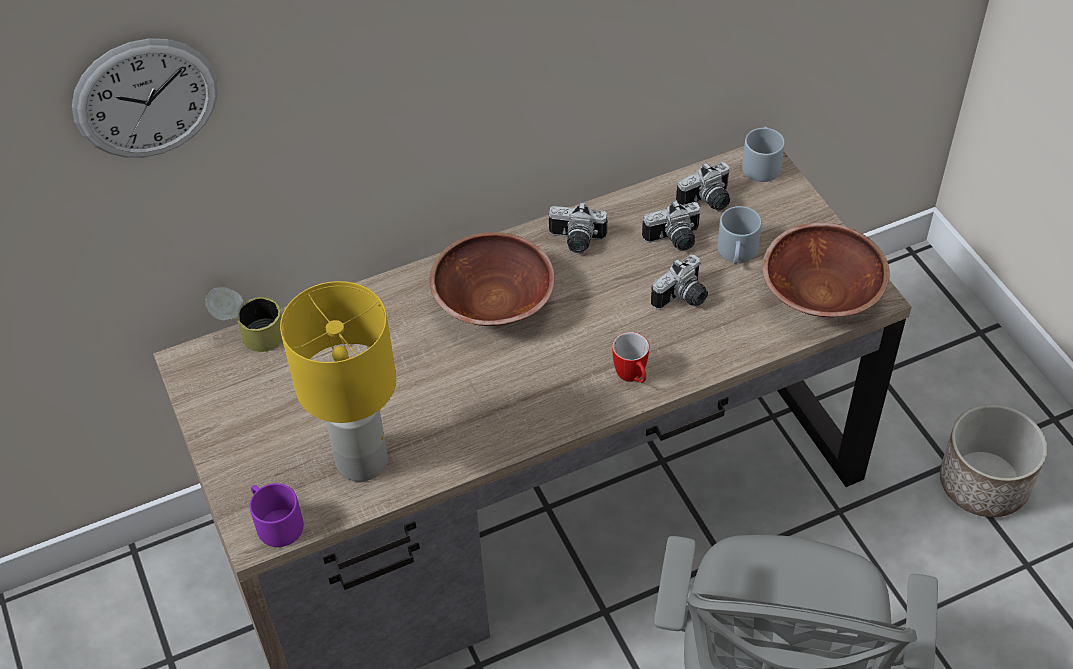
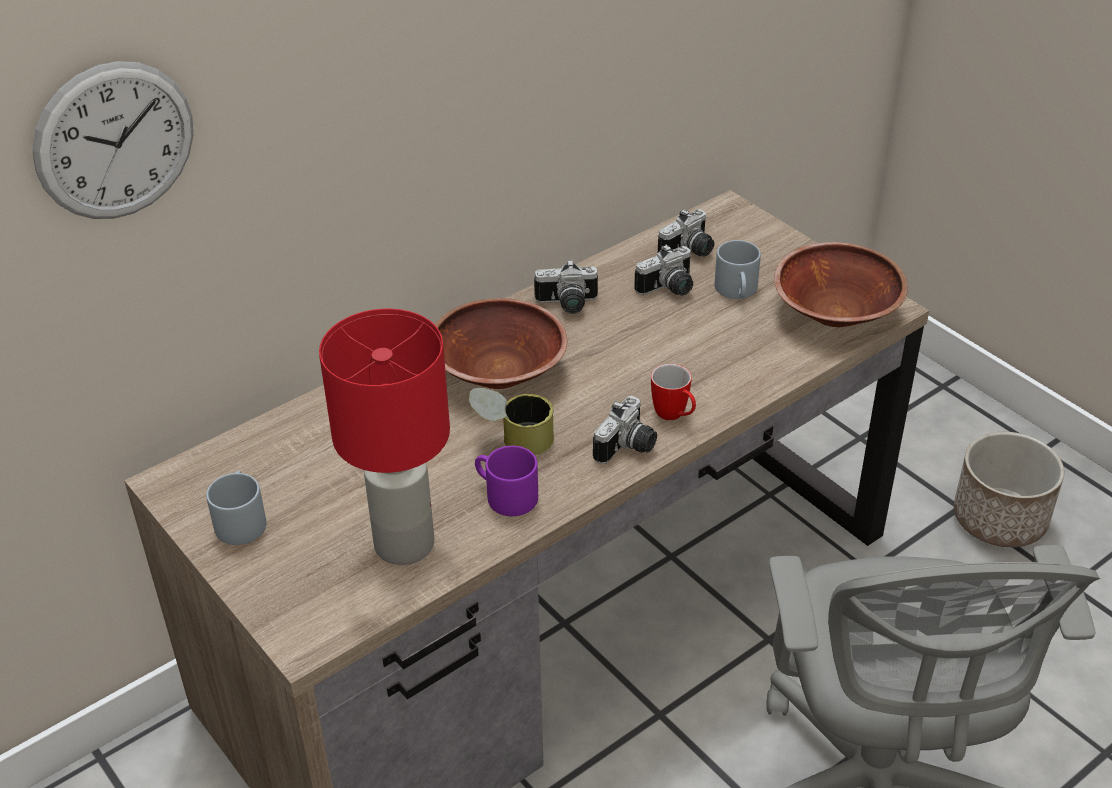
camera: 15 degrees left, 10 degrees down
(251, 333) = (235, 442): can -> can (513, 439)
(274, 522) = (321, 623): purple mug -> purple mug (504, 495)
(360, 461) = (402, 544): yellow table lamp -> red table lamp
(683, 298) = (698, 338): camera -> camera (628, 448)
(761, 163) = (729, 213): grey mug -> grey mug (240, 519)

